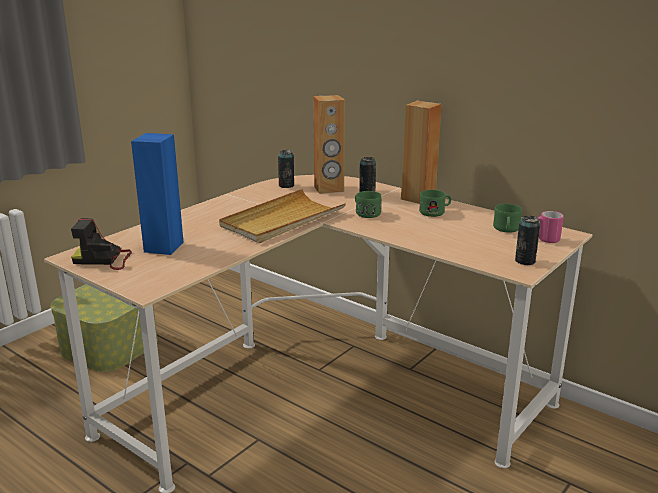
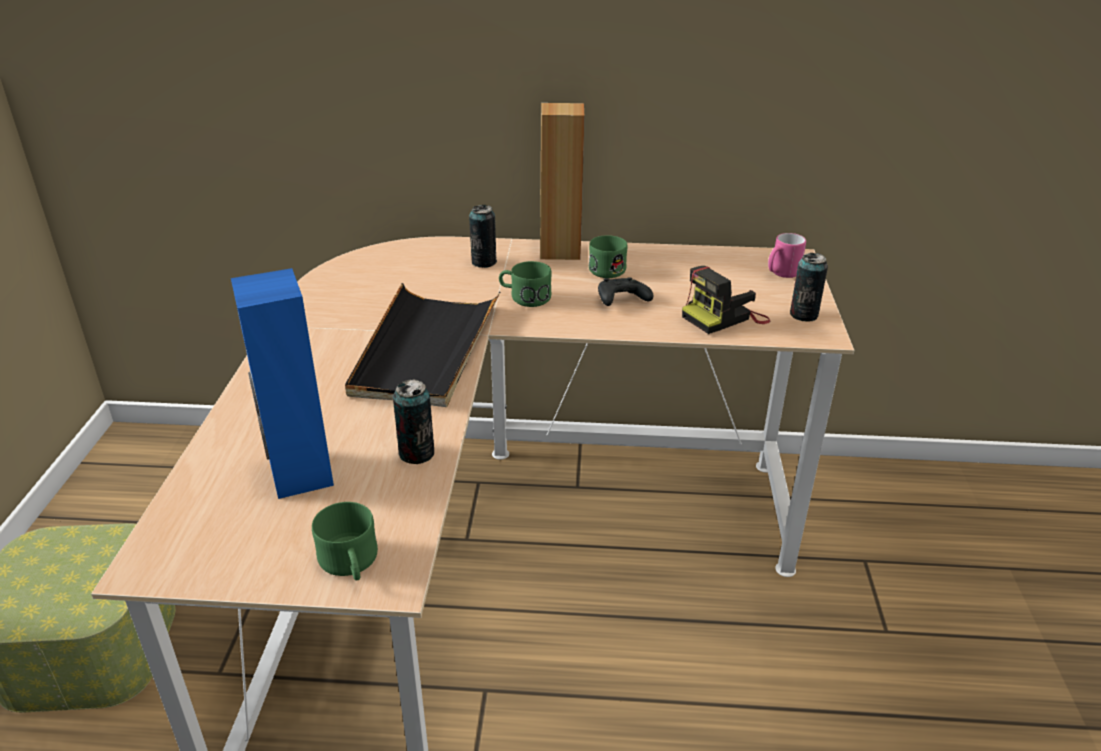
camera: 35 degrees left, 10 degrees up
(104, 260) = (225, 545): camera -> camera (724, 317)
(282, 220) = (425, 350): beige tray -> black tray
(286, 185) = (347, 281): can -> can (416, 453)
(329, 189) = (420, 269): brown speaker -> none
(417, 227) = (620, 301): none -> black game controller
(506, 230) = (724, 272): green mug -> green mug (350, 565)

